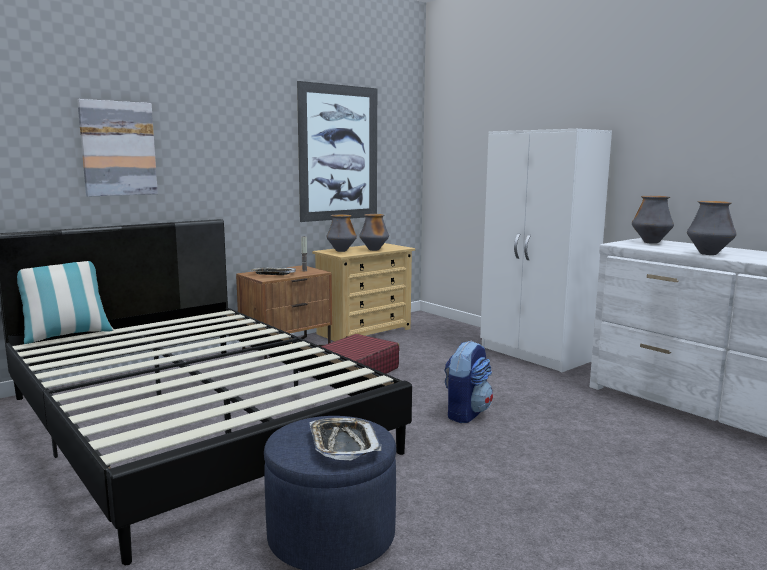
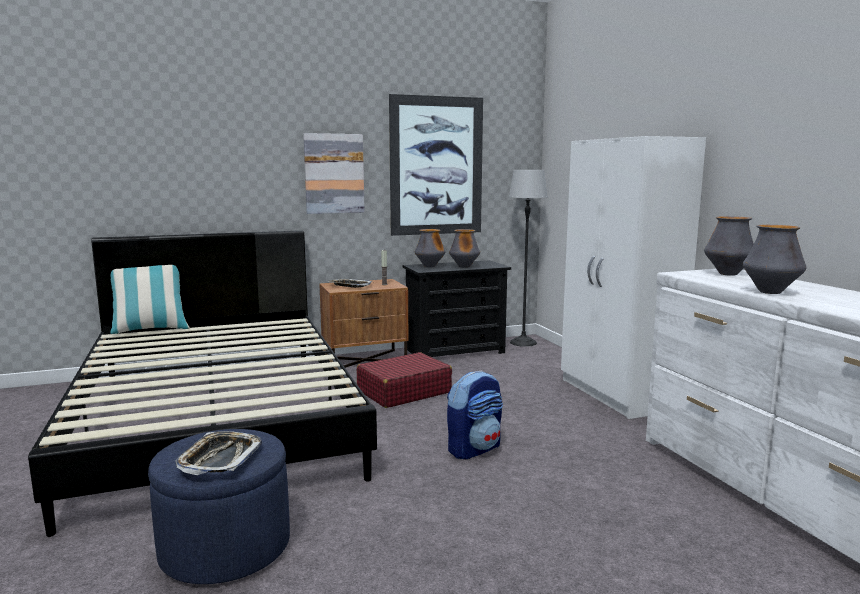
camera: 20 degrees right, 0 degrees up
(118, 148) = (205, 164): picture -> picture (334, 173)
(364, 331) = (455, 351): beige dresser -> black dresser
(417, 318) = (523, 342): none -> floor lamp

